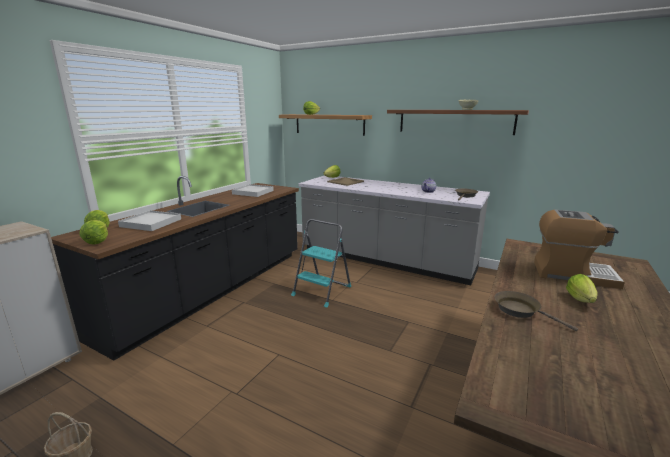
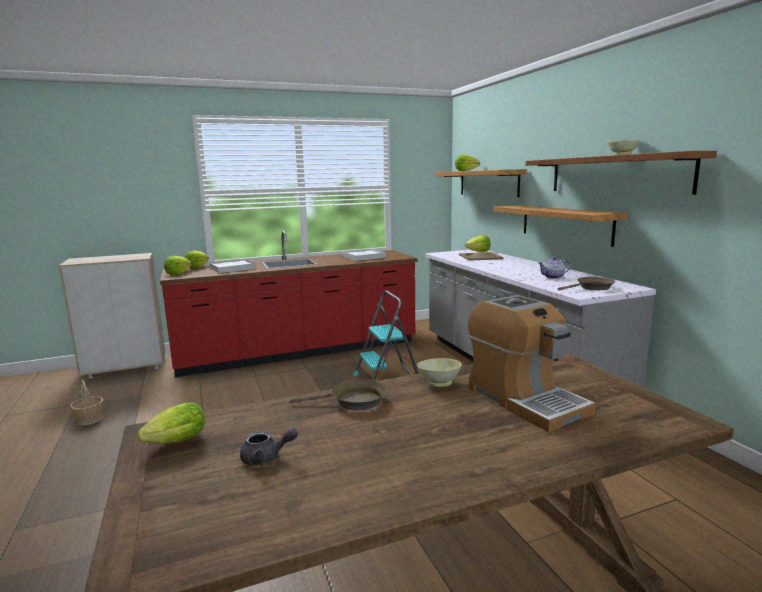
camera: 40 degrees right, 5 degrees down
(213, 290) = (299, 351): black counter -> red counter
(411, 154) = (565, 224): none -> shelf
(520, 279) = (439, 383): none -> beige bowl
(520, 310) = (353, 401): brown frying pan -> brown frying pan turned 90 degrees clockwise
(581, 301) = (447, 420): lettuce -> lettuce (174, 443)
(592, 375) = (266, 458): none -> grey teapot

